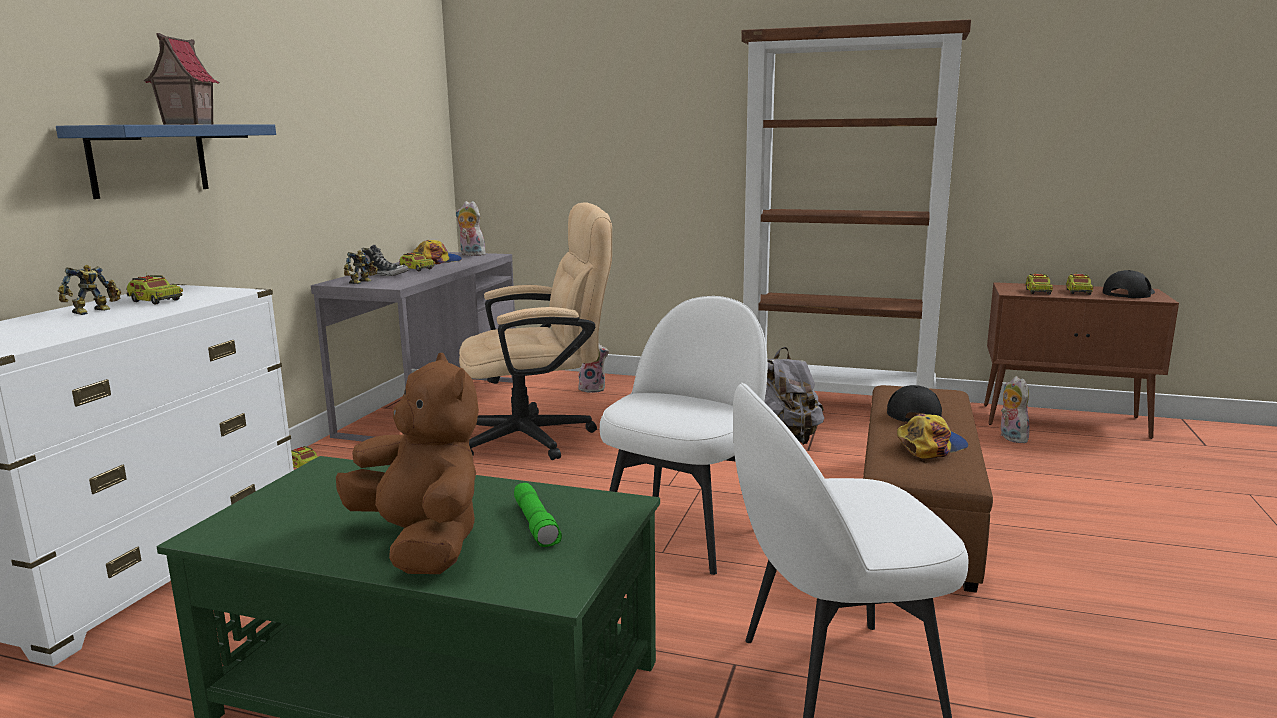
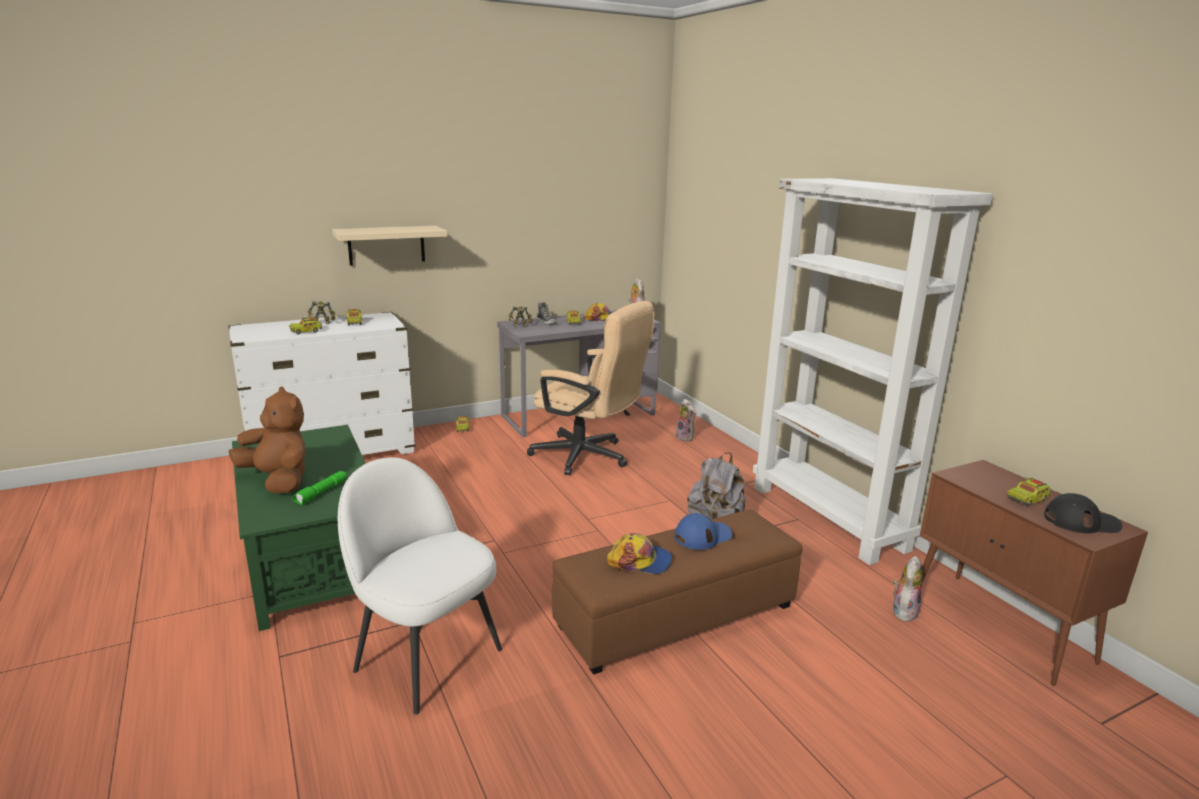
camera: 45 degrees right, 5 degrees up
(149, 159) = (386, 245): blue shelf -> beige shelf
(187, 124) = (400, 228): toy house -> none
(422, 543) = (278, 480): brown plush toy -> brown plush toy turned 60 degrees counterclockwise
(684, 532) = (535, 549): white chair -> none
(837, 402) = (829, 517): brown bookcase -> white bookcase
(913, 411) = (702, 536): black cap -> blue cap
(1037, 291) = (983, 483): toy truck -> toy truck (306, 331)

